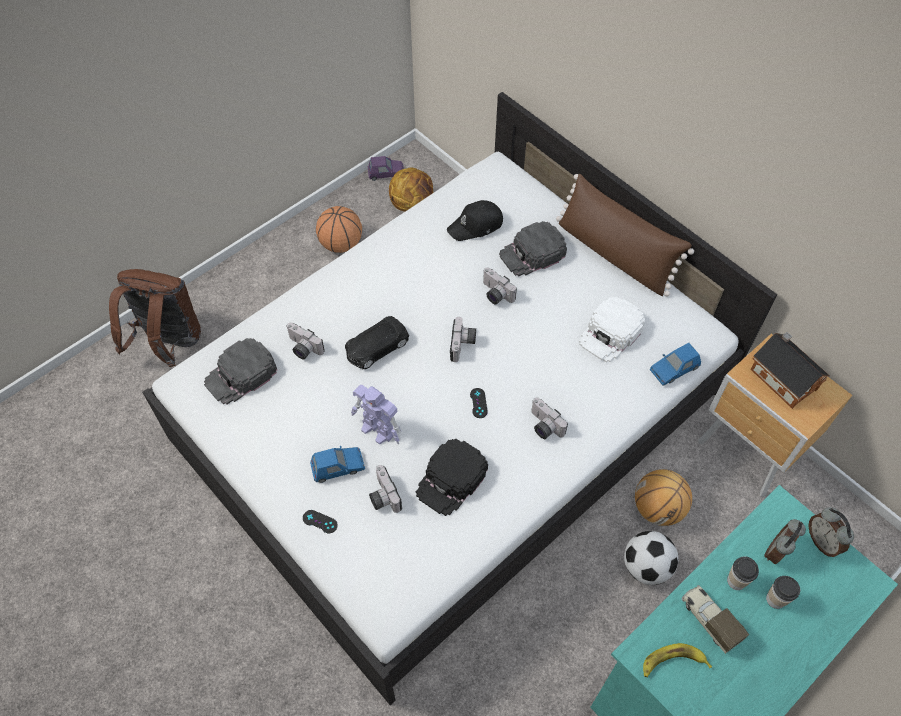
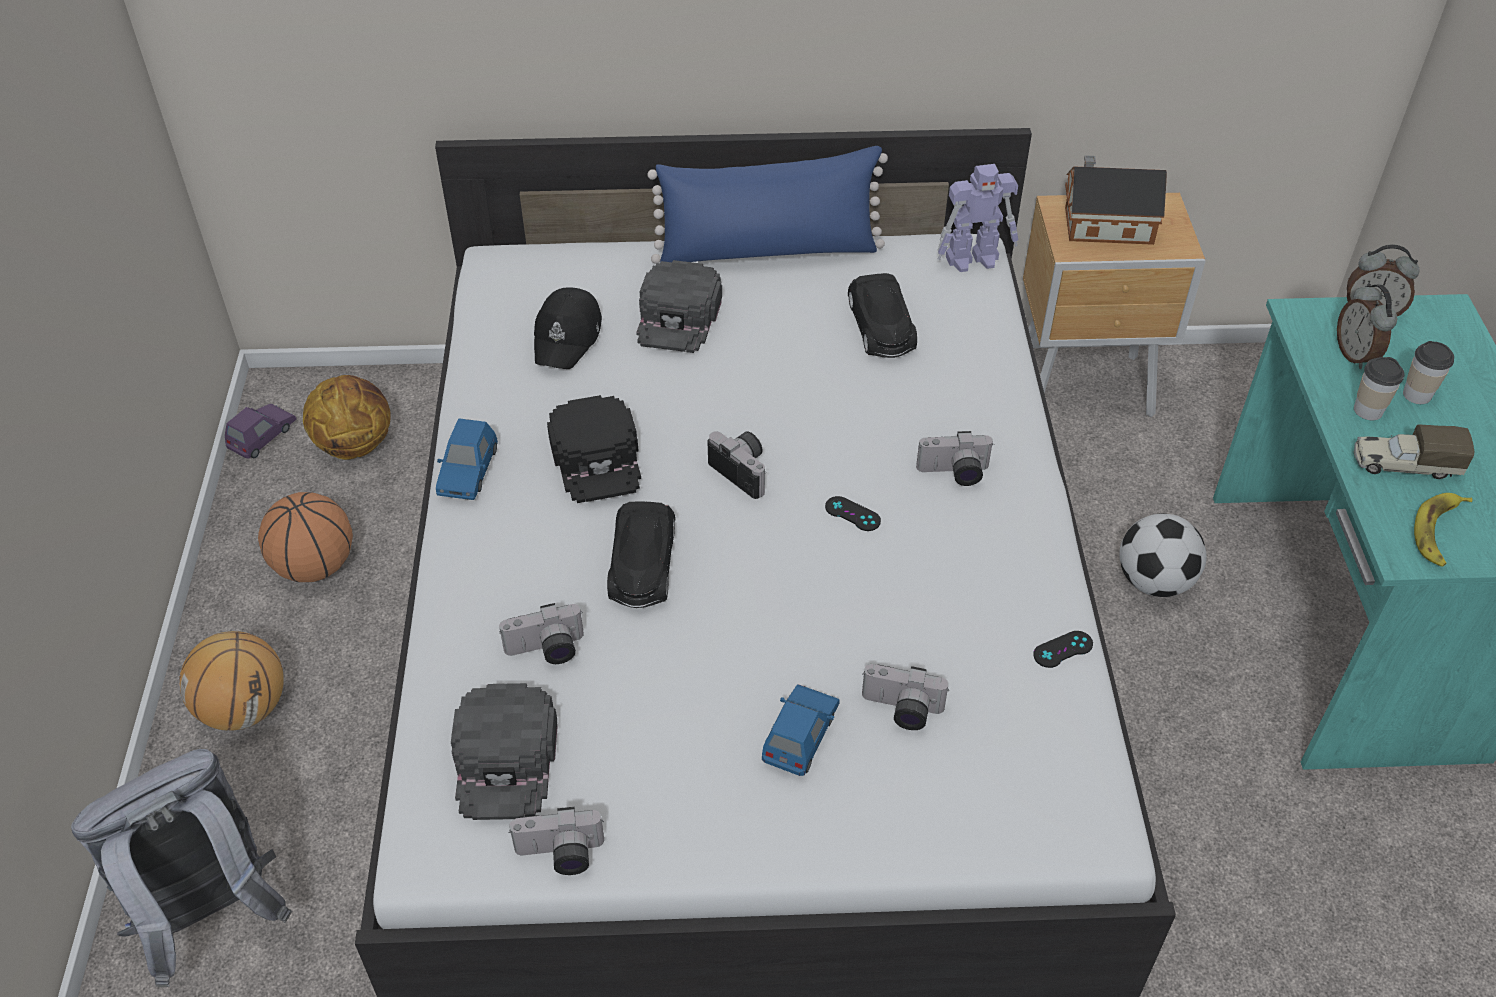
camera: 50 degrees left, 10 degrees down
(169, 344) = (211, 916): brown backpack -> grey backpack
(320, 521) = (873, 815): black game controller -> black game controller (1063, 649)
(379, 430) = (786, 647): toy robot -> toy robot (974, 259)
(451, 480) = (947, 617): black cap -> black cap (597, 457)
(495, 294) = (700, 389): camera -> camera (560, 856)
(611, 333) = (881, 327): white cap -> black toy car
(614, 254) = (768, 250): brown pillow -> blue pillow
(658, 508) = (1085, 516): basketball -> basketball (245, 708)
(674, 369) = (990, 308): blue toy car -> blue toy car (468, 471)

